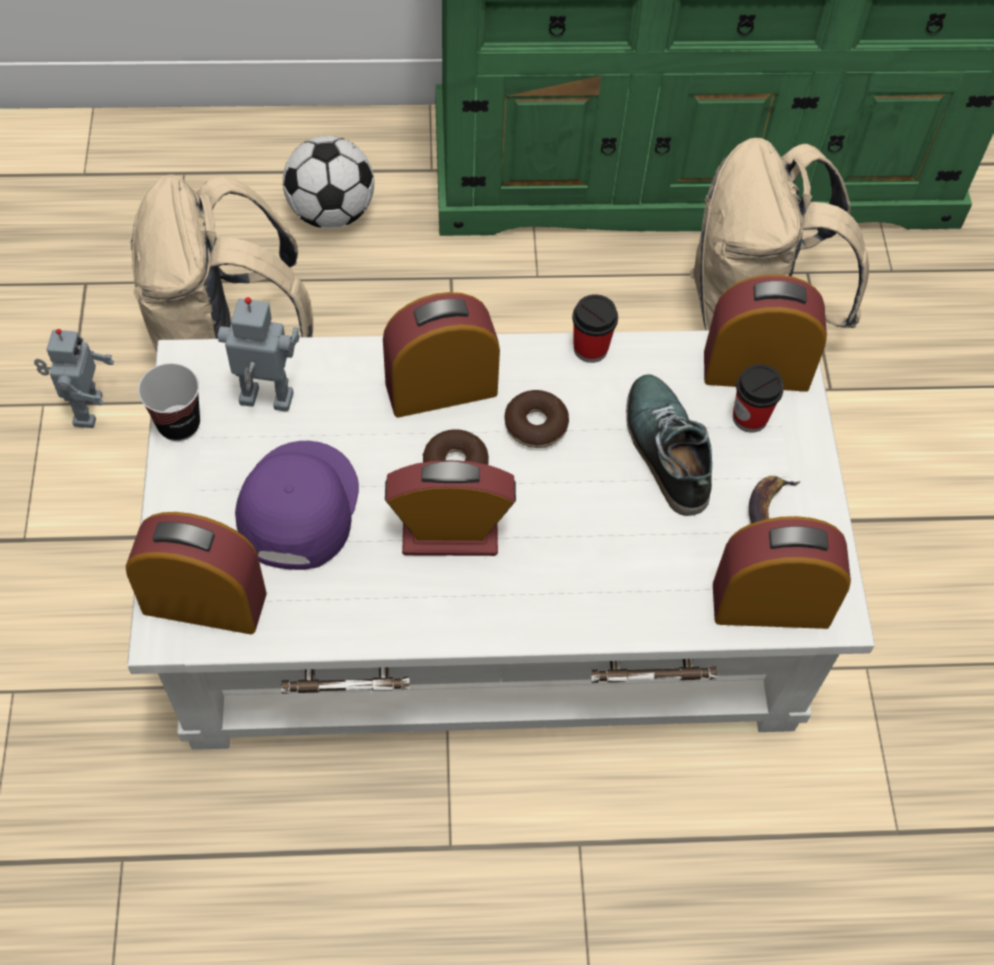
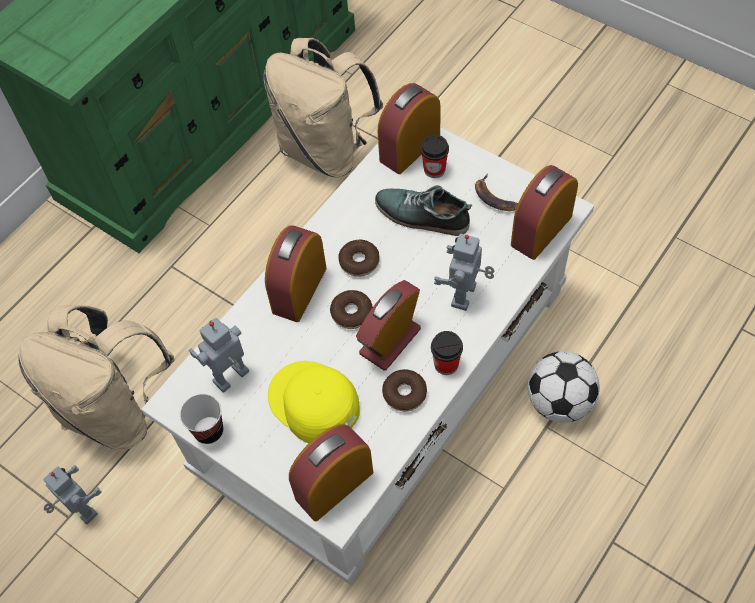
camera: 45 degrees left, 0 degrees up
(296, 507) = (313, 404): purple cap -> yellow cap
(331, 213) = (71, 296): football -> football (559, 402)
(388, 598) = (404, 393): none -> donut
(588, 577) = (465, 296): none -> toy robot
(590, 348) = (335, 208): cup -> cup (446, 364)

